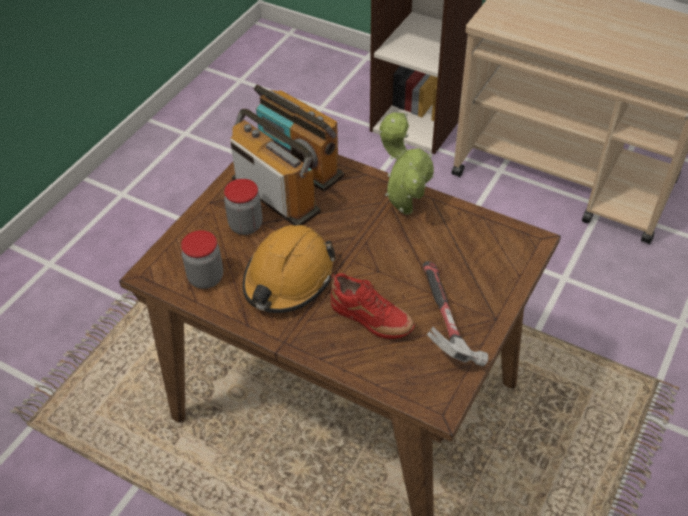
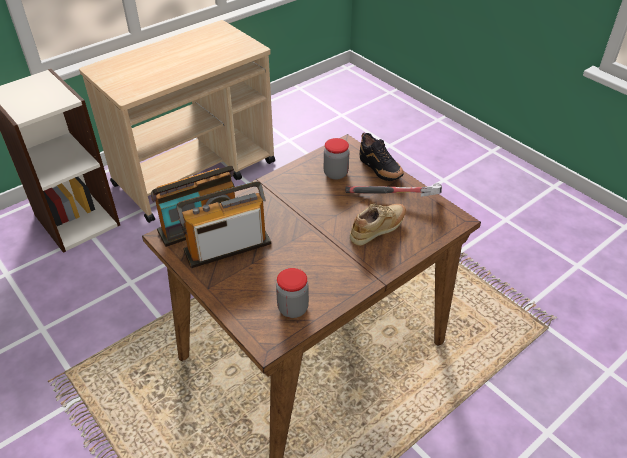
camera: 70 degrees left, 5 degrees down
(246, 225) = (249, 272): jar -> jar (335, 173)
(288, 279) = (319, 261): orange hard hat -> none
(371, 321) = (378, 230): red shoe -> beige shoe
(403, 207) = (283, 187): potted plant -> none
(498, 291) = (380, 170): none -> black shoe

